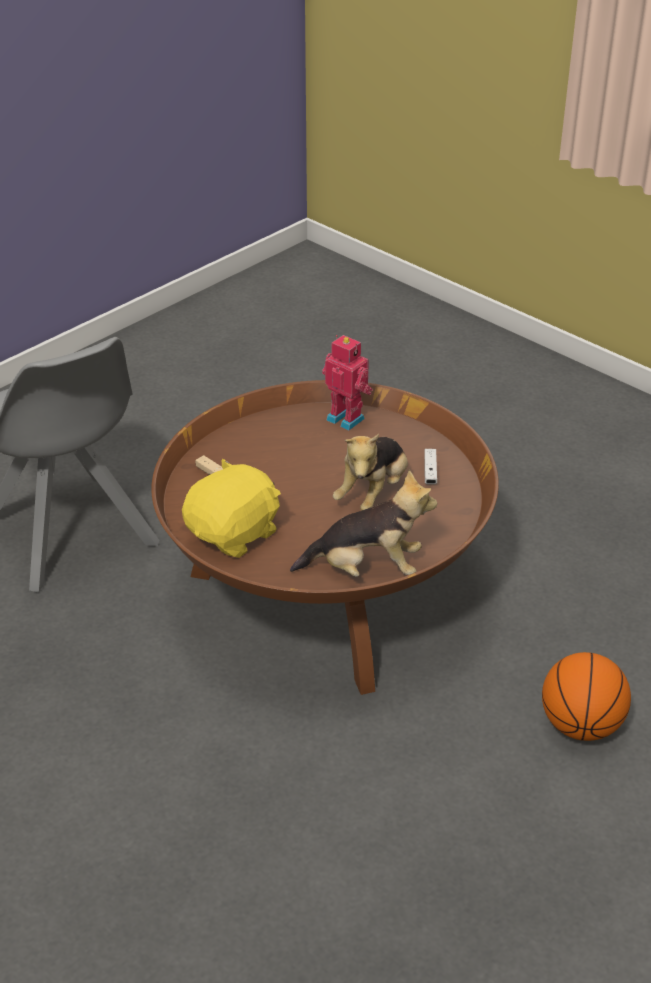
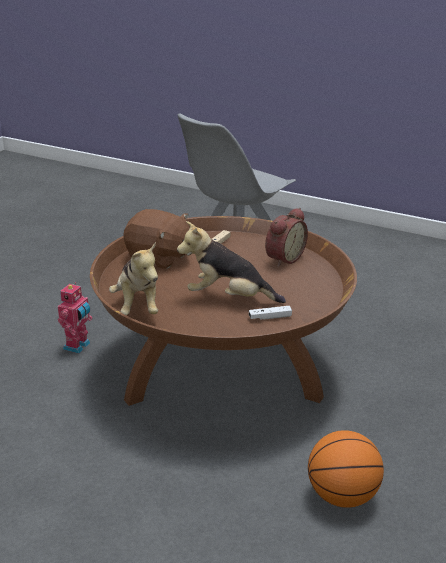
camera: 75 degrees right, 10 degrees down
(234, 534) = (159, 258): yellow plush toy -> brown plush toy
(287, 433) = (283, 258): none -> alarm clock
(347, 418) = (318, 276): toy robot -> toy robot (78, 346)
(581, 725) = (116, 520): basketball -> basketball (342, 496)

